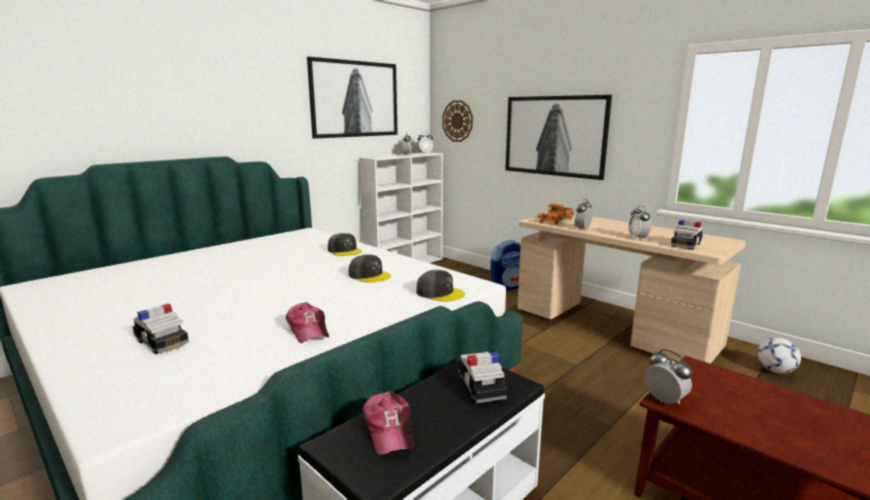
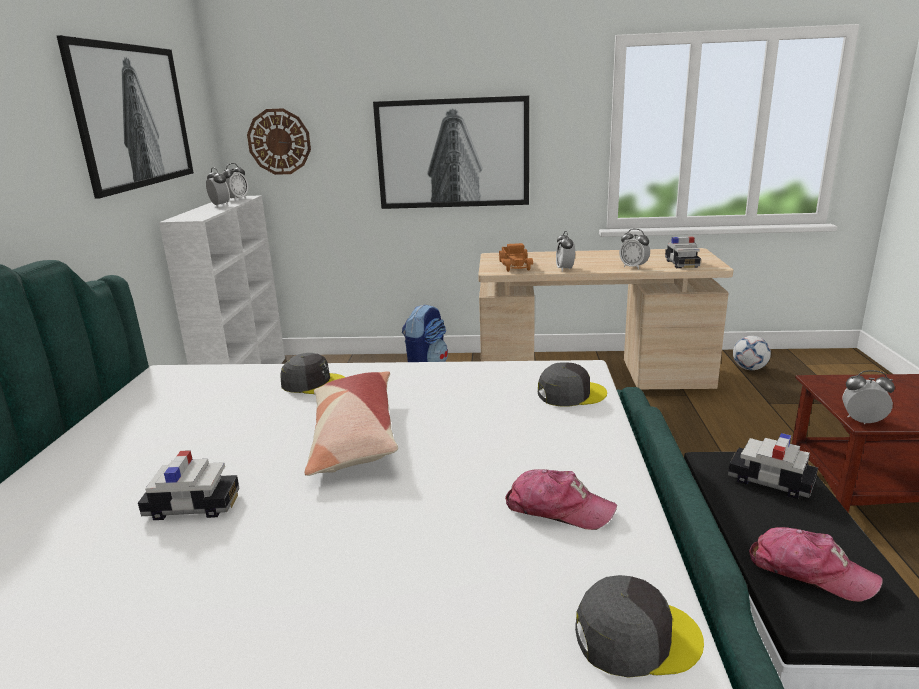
camera: 40 degrees left, 5 degrees up
(162, 342) = (415, 648): toy car -> toy car (193, 506)
(309, 274) = (354, 436): none -> pillow
(369, 275) = (439, 404): grey cap -> grey cap (635, 636)

